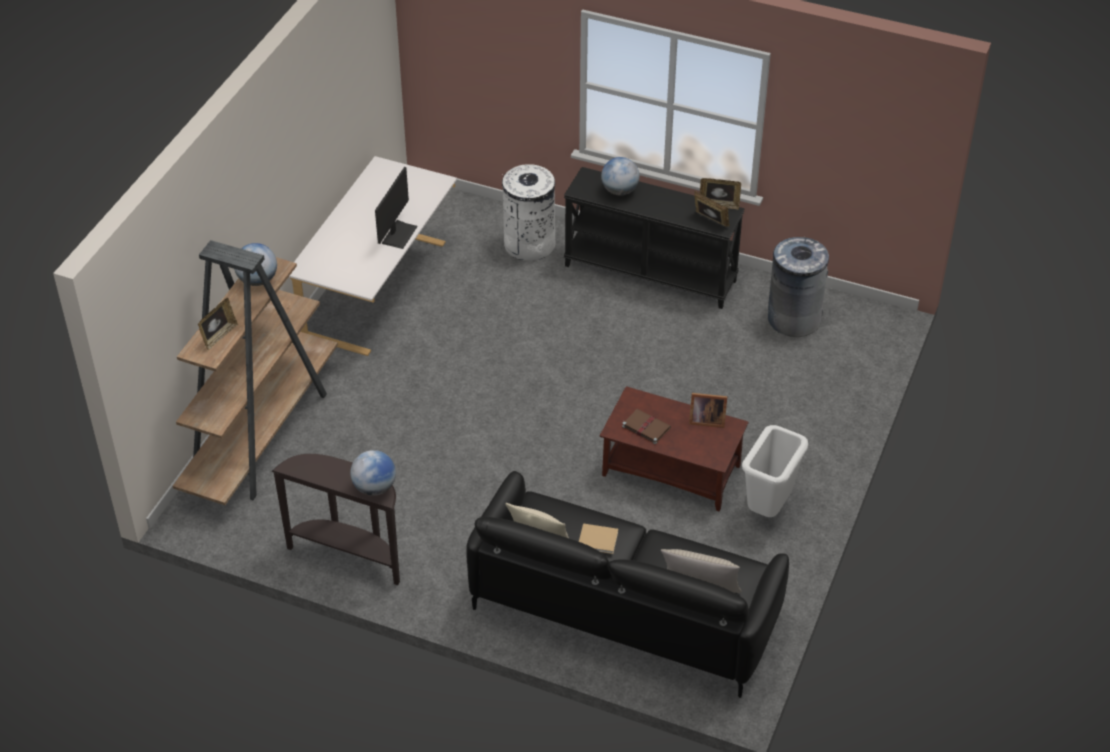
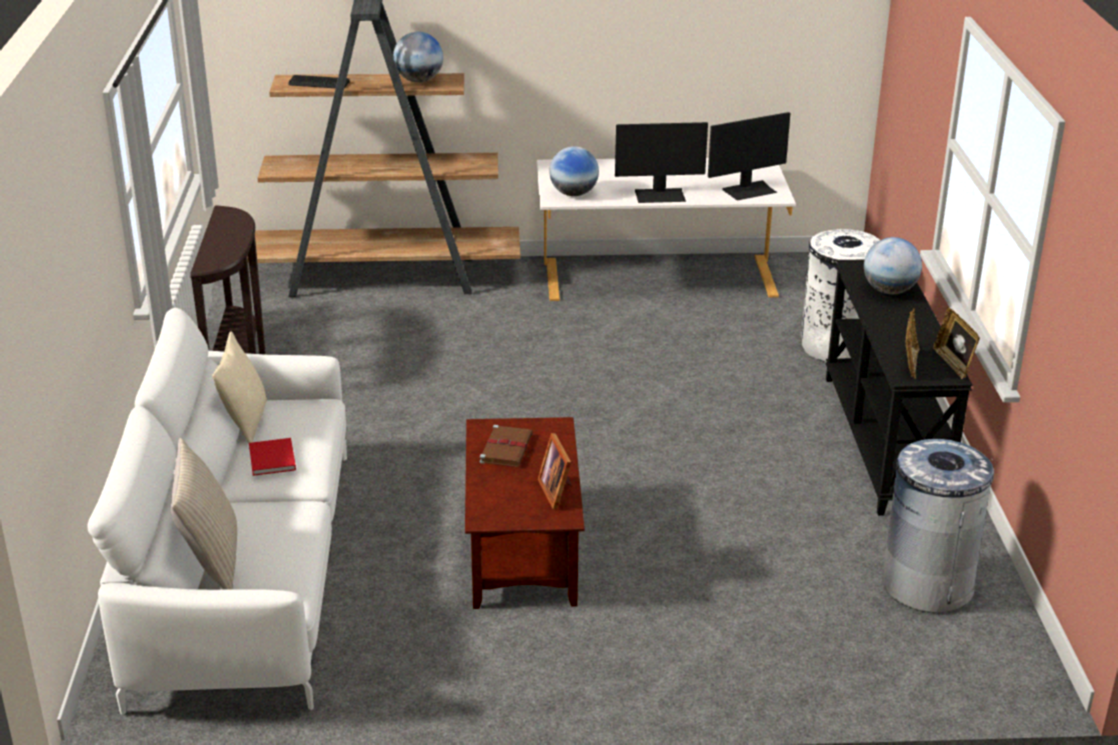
camera: 65 degrees right, 15 degrees down
(219, 336) = (318, 83): picture frame -> keyboard
(374, 488) = (217, 257): globe -> globe (573, 194)
(422, 190) = (749, 190): none -> monitor
(599, 540) = (272, 460): beige book -> red book
(624, 608) = (246, 571): black sofa -> white sofa
(768, 508) = (508, 653): white trash can -> none

